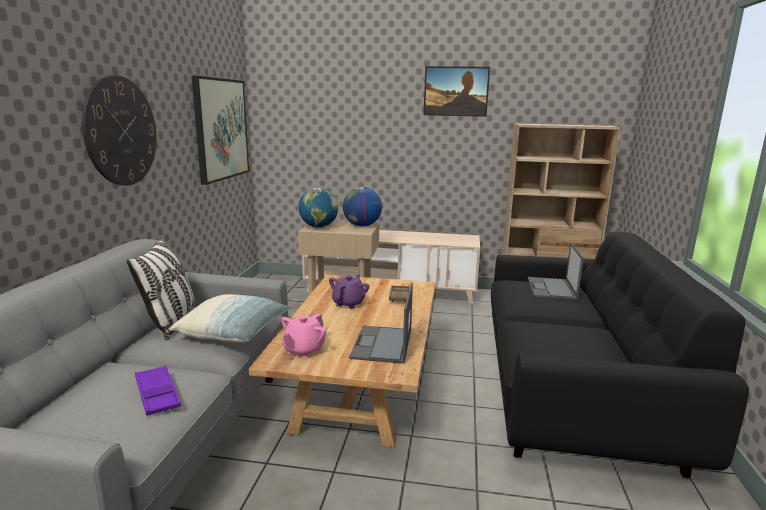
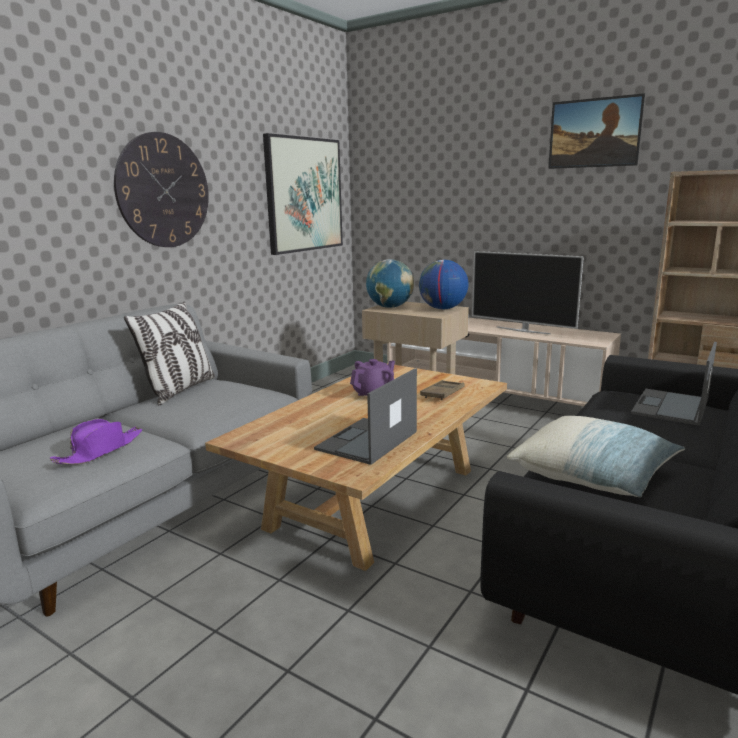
camera: 25 degrees right, 0 degrees up
(157, 394) = (100, 450): purple tray -> purple hat
(234, 332) = (224, 407): pillow -> pillow (593, 475)
(303, 350) = (275, 434): pink teapot -> none
(413, 237) = (523, 330): none -> television

